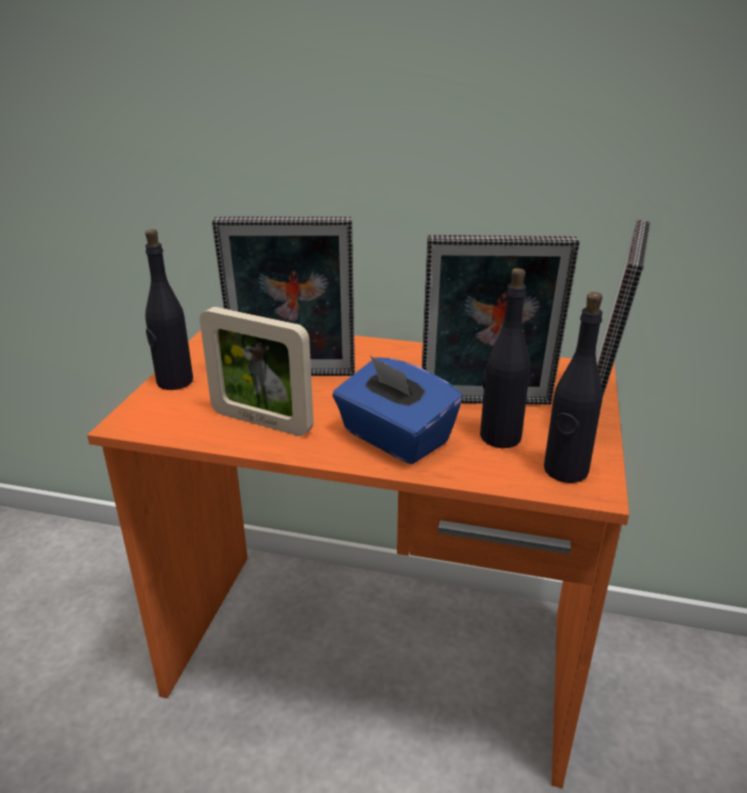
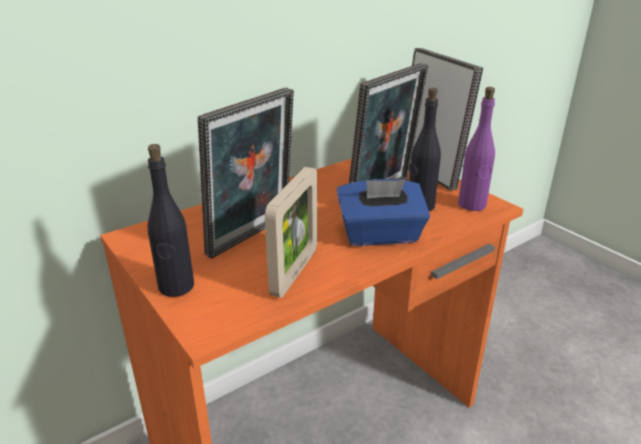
camera: 50 degrees left, 0 degrees up
(261, 422) = (295, 272): picture frame -> picture frame turned 45 degrees counterclockwise
(565, 471) = (472, 205): black bottle -> purple bottle

